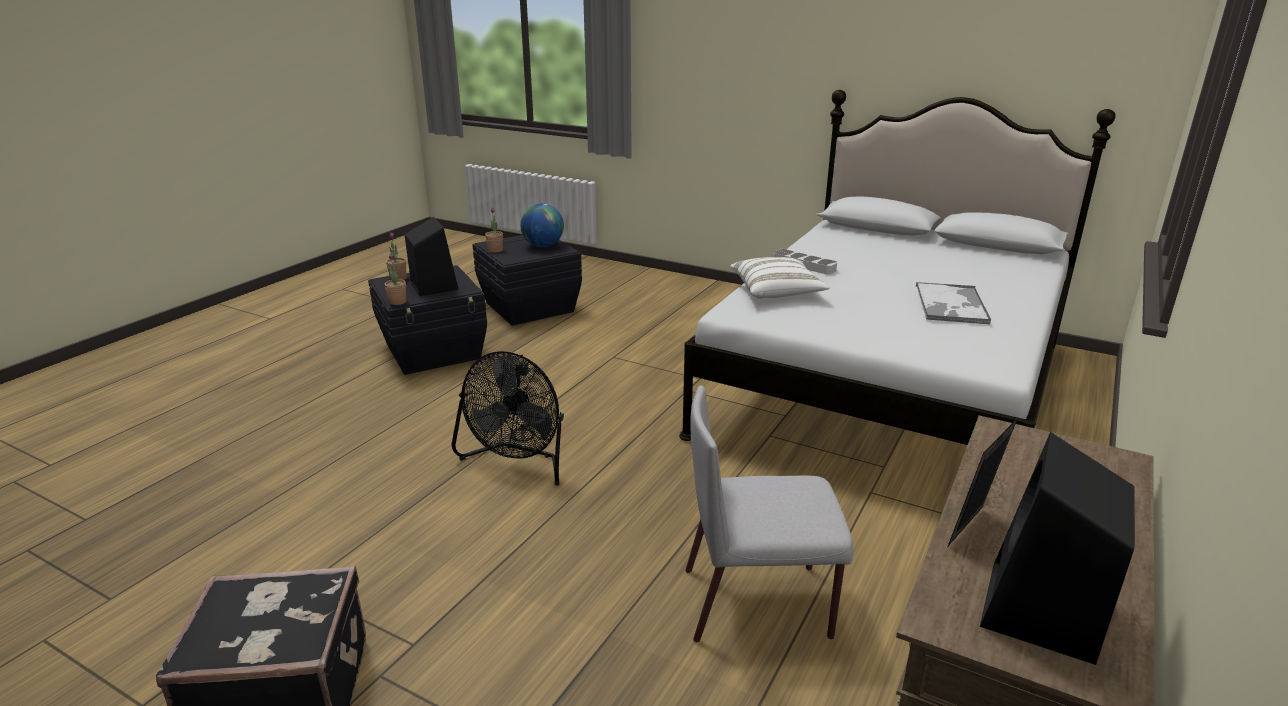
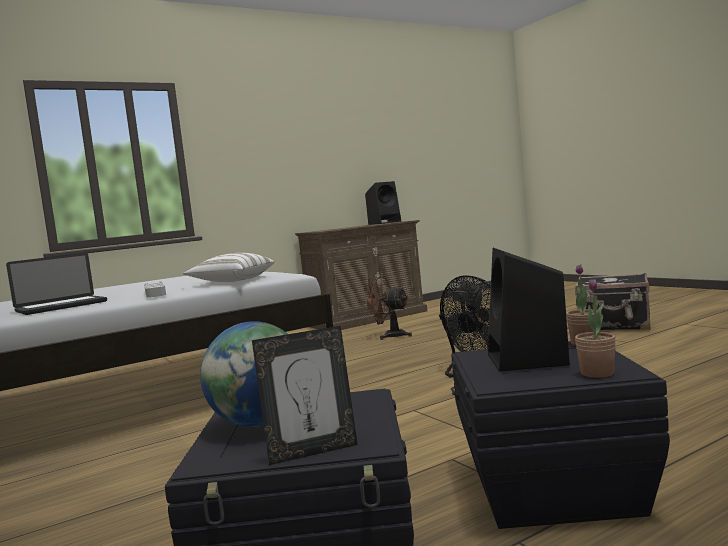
camera: 150 degrees left, 20 degrees down
(495, 250) = (370, 421): potted plant -> none
(759, 602) = (389, 336): grey chair -> brown fan
(848, 246) = (61, 307): none -> laptop
(951, 305) = (159, 281): tray -> none
(972, 529) = (375, 224): picture frame -> picture frame (312, 452)

